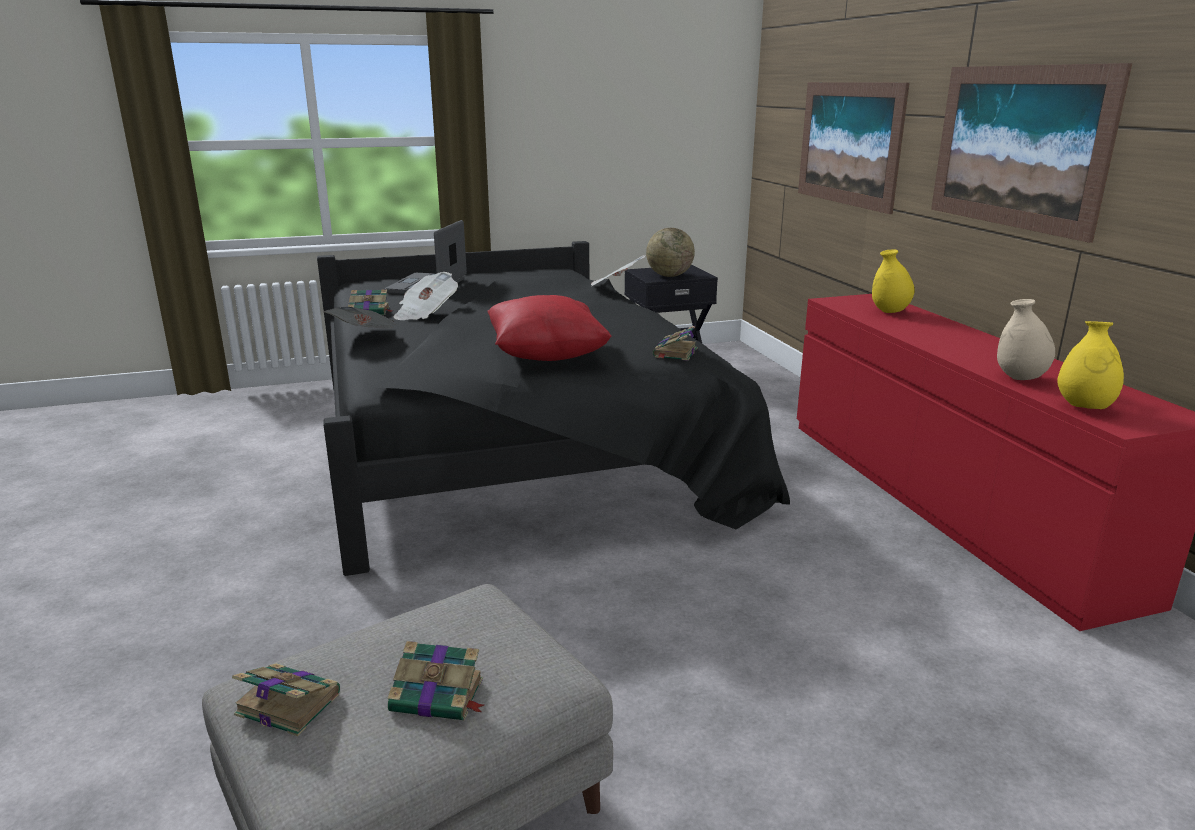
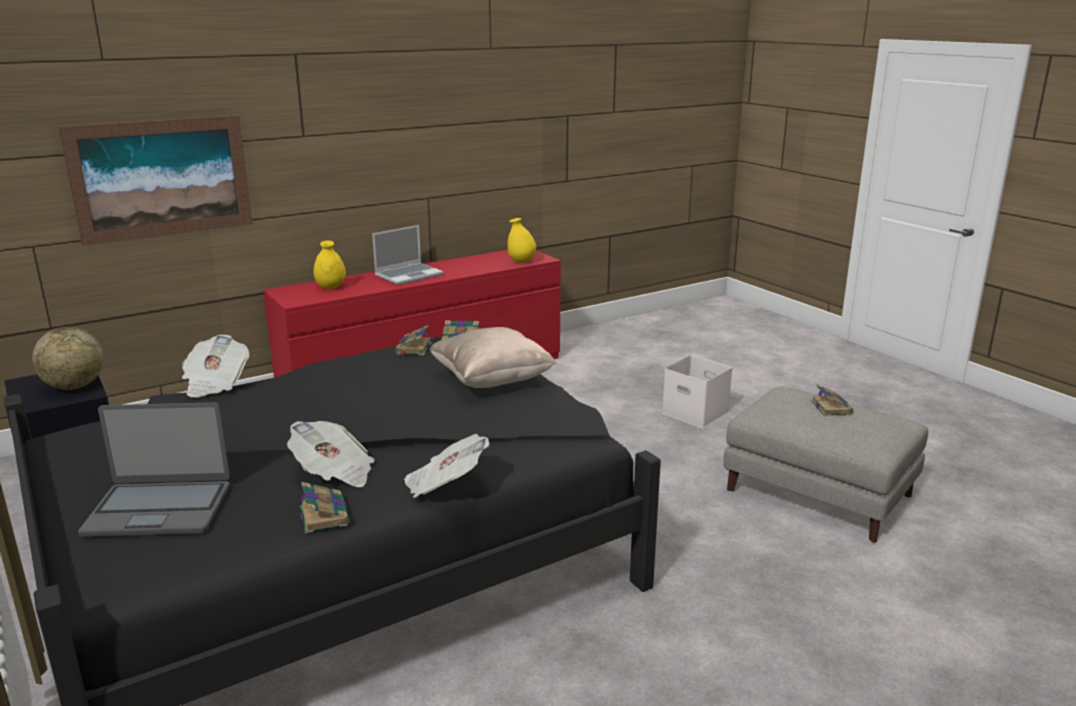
camera: 105 degrees left, 0 degrees up
(286, 703) = (876, 437): book -> book (413, 349)
(546, 356) = (491, 381): red pillow -> beige pillow
(806, 751) = (693, 412): none -> white storage box
(960, 342) = (409, 275): none -> laptop
(1018, 147) = (368, 148): picture -> none
(1020, 378) = (480, 268): beige vase -> none

